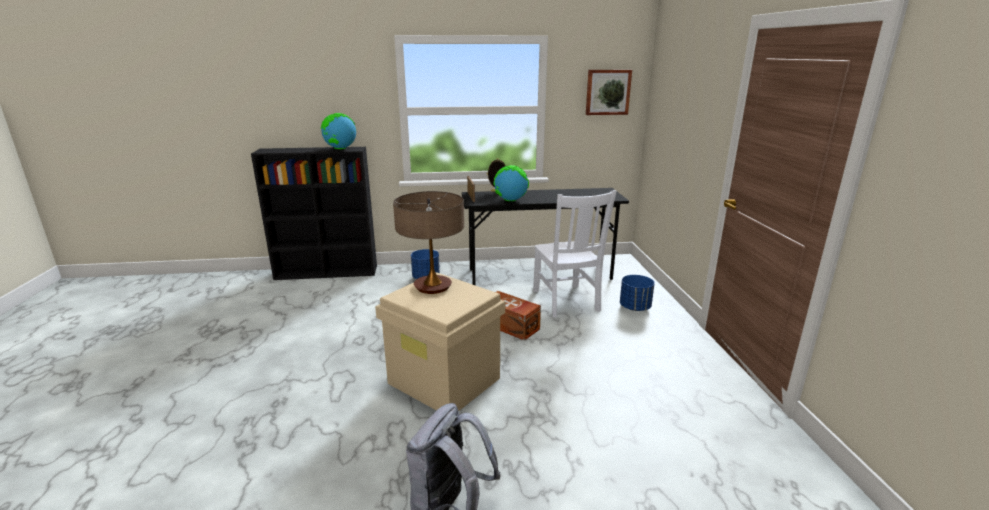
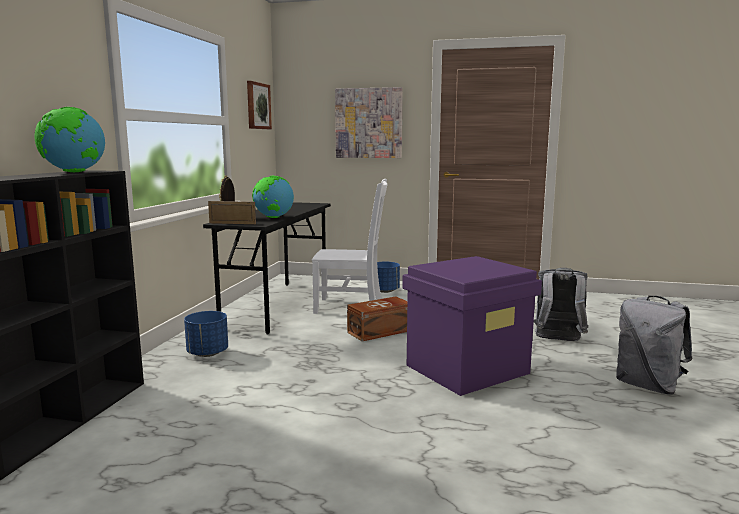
camera: 70 degrees left, 10 degrees down
(433, 287) = (449, 268): table lamp -> none
(445, 381) = (467, 369): beige storage box -> purple storage box
(558, 434) = (558, 341): none -> grey backpack
(692, 120) = (368, 123): none -> picture

